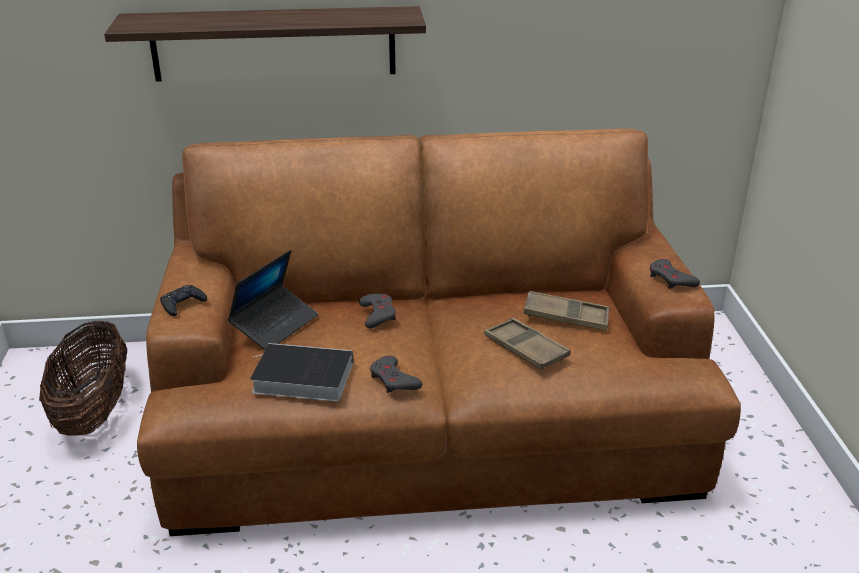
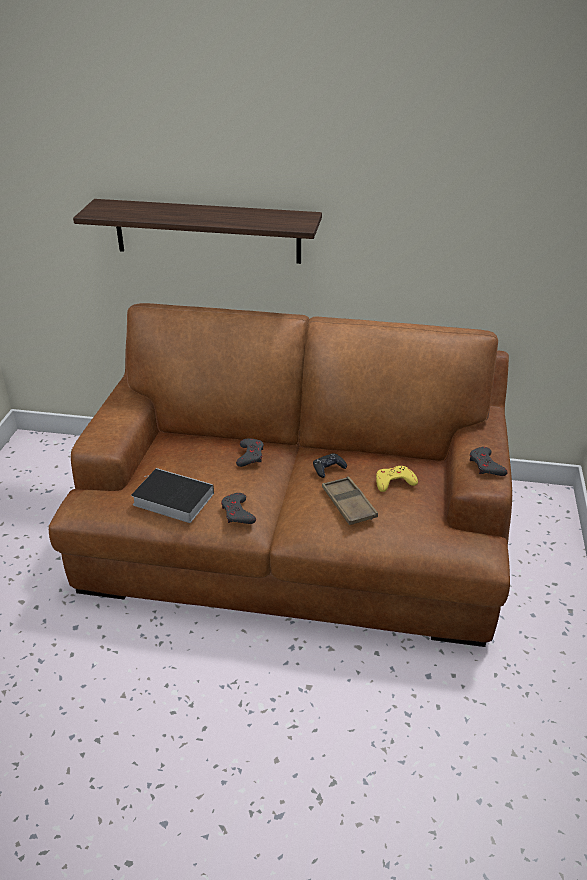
camera: 15 degrees right, 5 degrees up
(94, 411) = (57, 488): basket -> none
(183, 304) = (105, 428): black game controller -> black game controller (328, 468)
(275, 325) = (171, 452): laptop -> none
(566, 316) = (394, 482): brown tray -> yellow game controller

